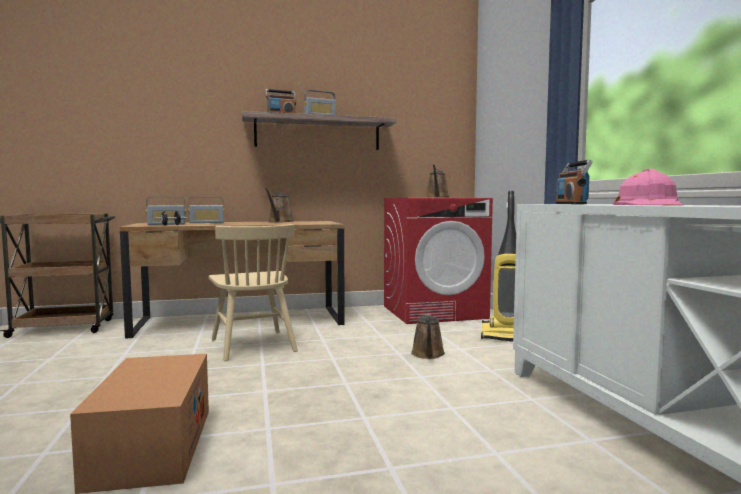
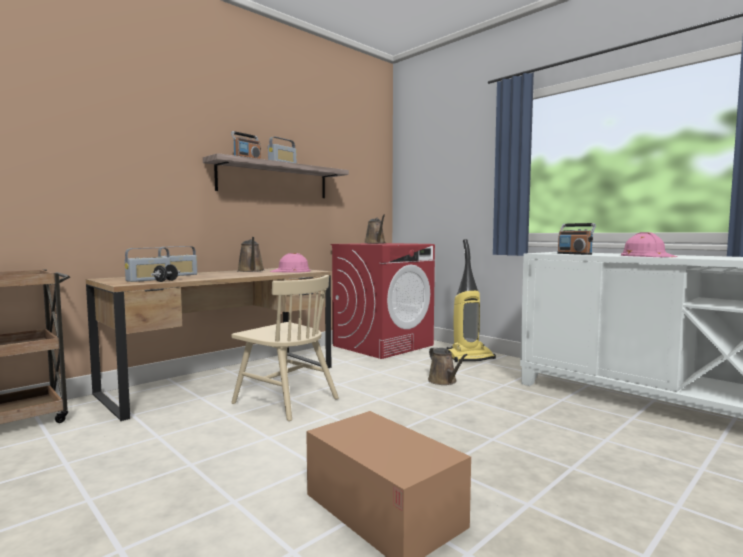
camera: 30 degrees left, 0 degrees up
(309, 223) = (290, 271): none -> pink hard hat

